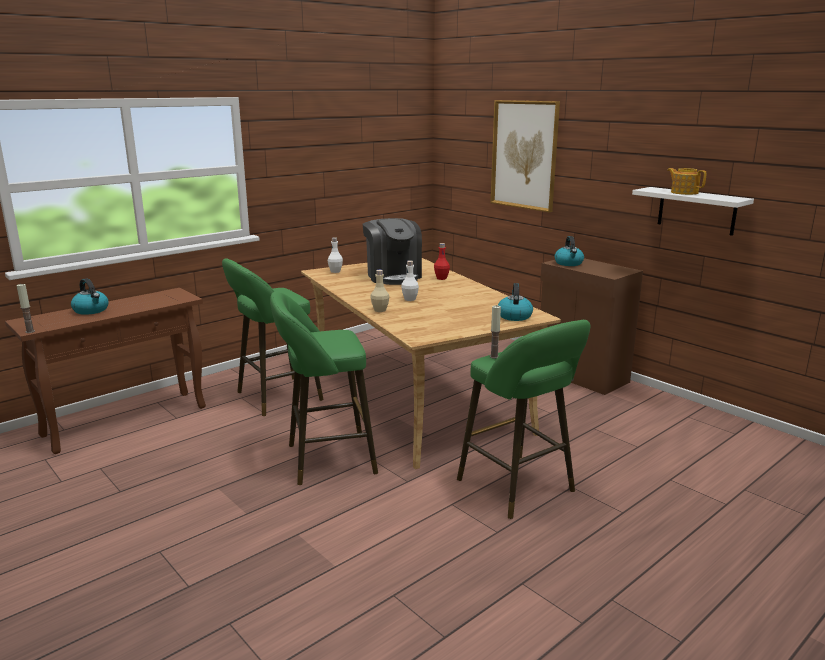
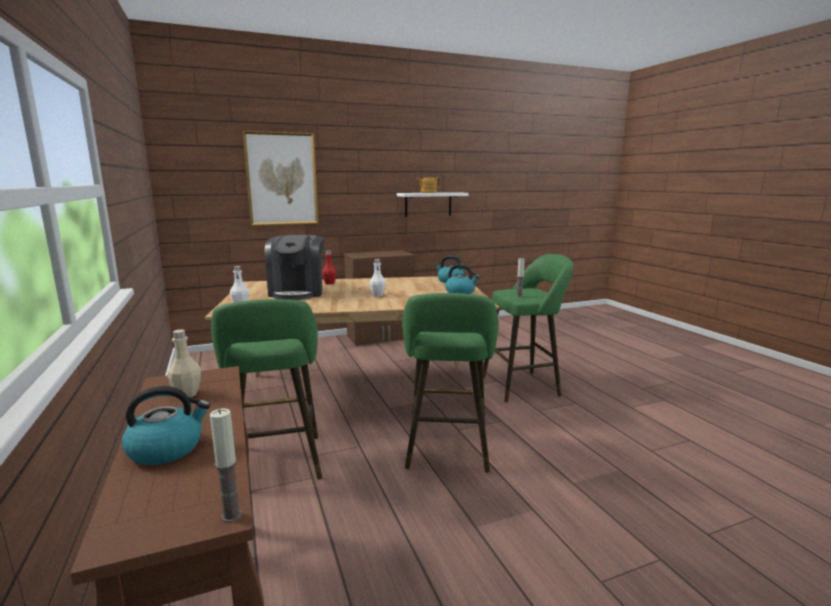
camera: 70 degrees left, 5 degrees down
(380, 310) = (398, 304): beige bottle -> beige bottle (187, 394)
(393, 276) = (298, 292): coffee machine -> coffee machine turned 90 degrees clockwise
(569, 263) = (365, 255): kettle -> kettle (460, 292)

